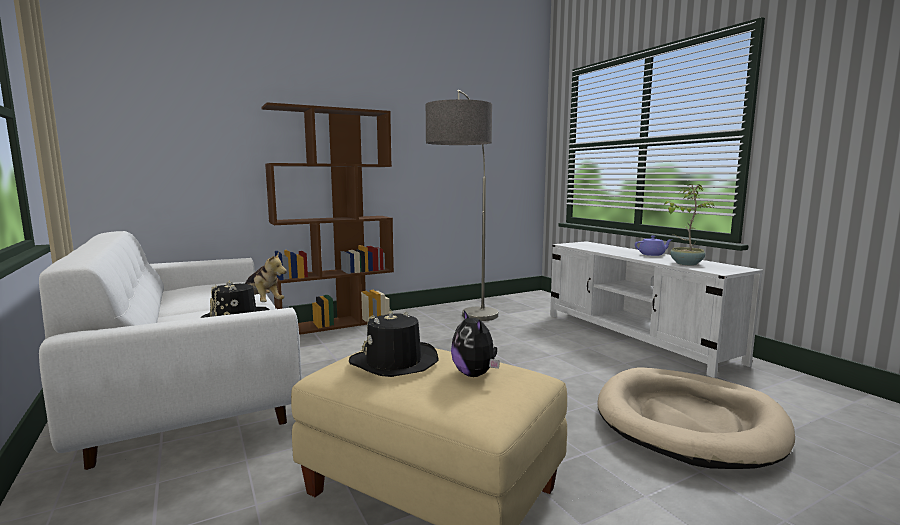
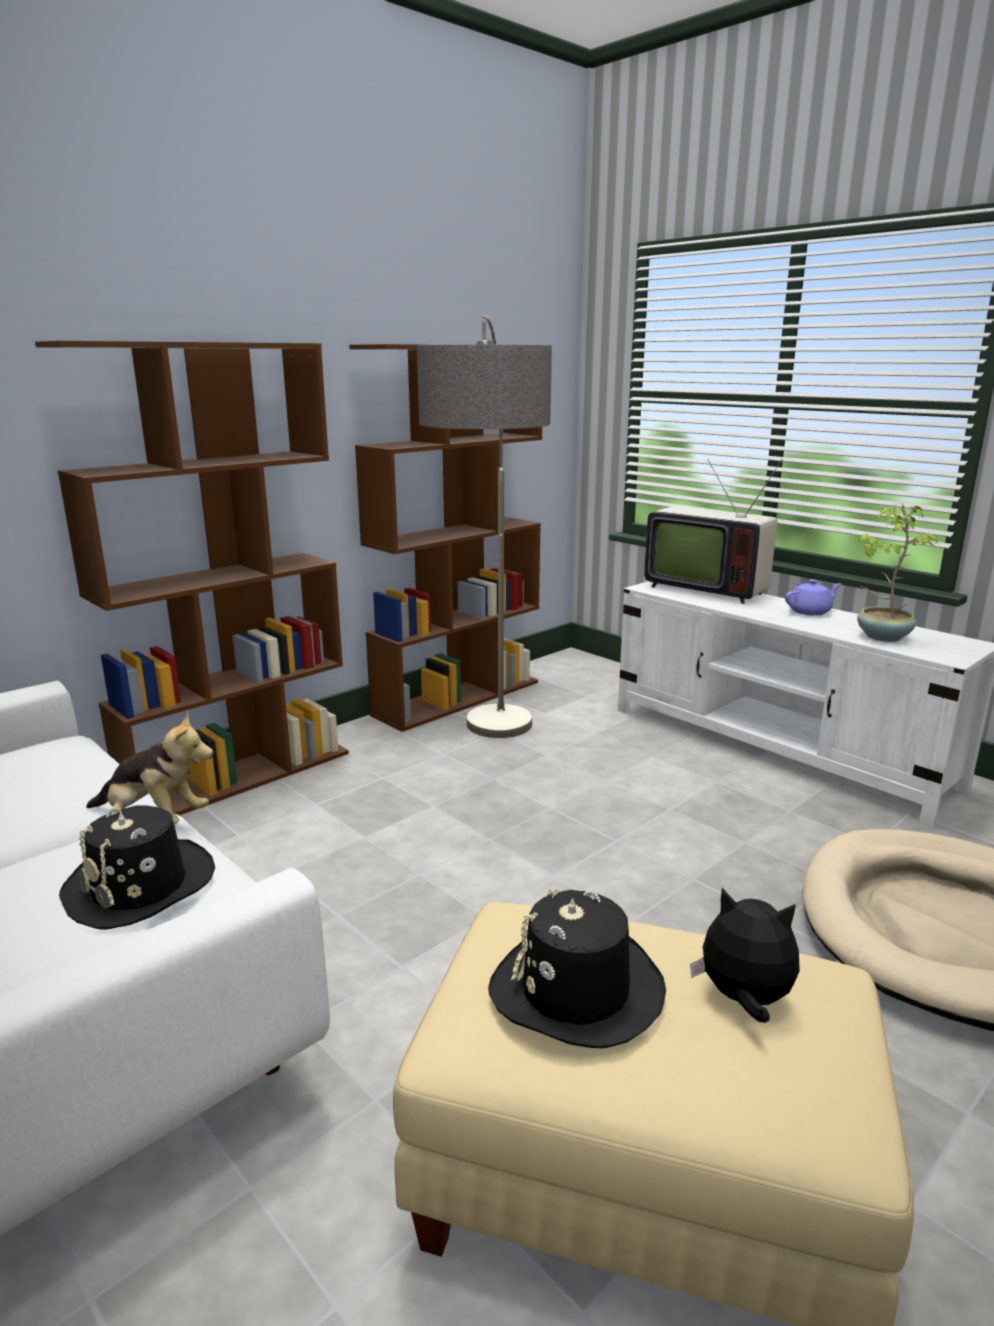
camera: 15 degrees left, 10 degrees up
(465, 304) = (458, 698): none -> brown bookcase
(475, 374) = (744, 1000): plush toy -> plush toy turned 150 degrees clockwise
(599, 246) = (706, 589): none -> television

